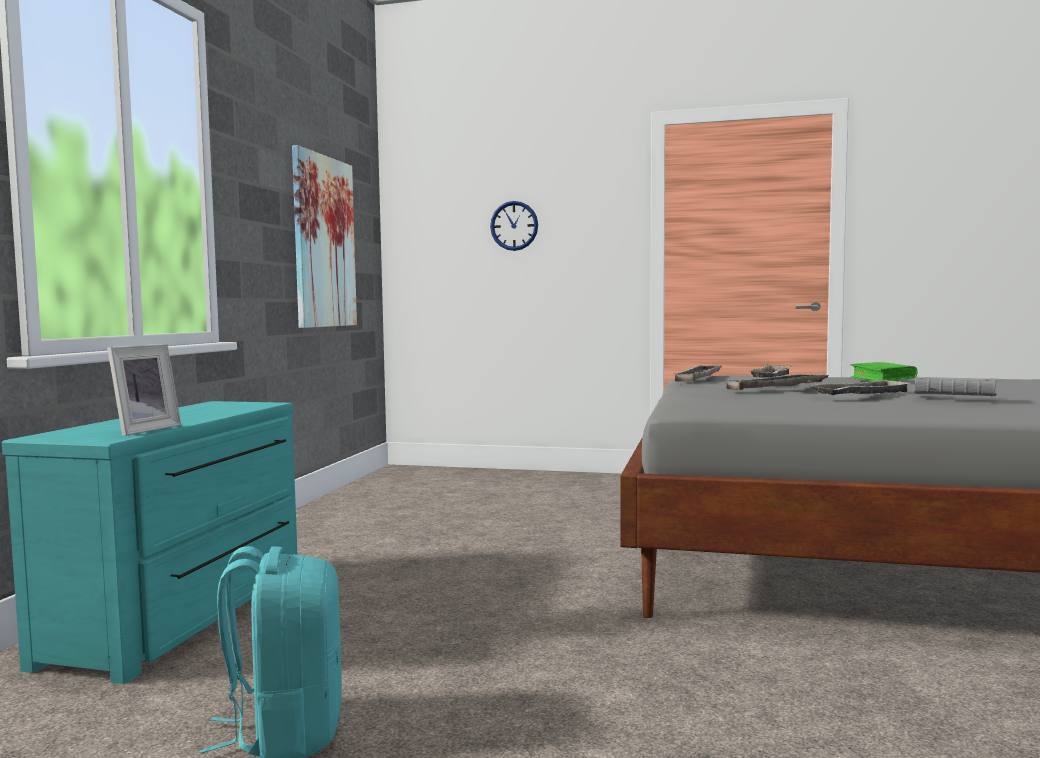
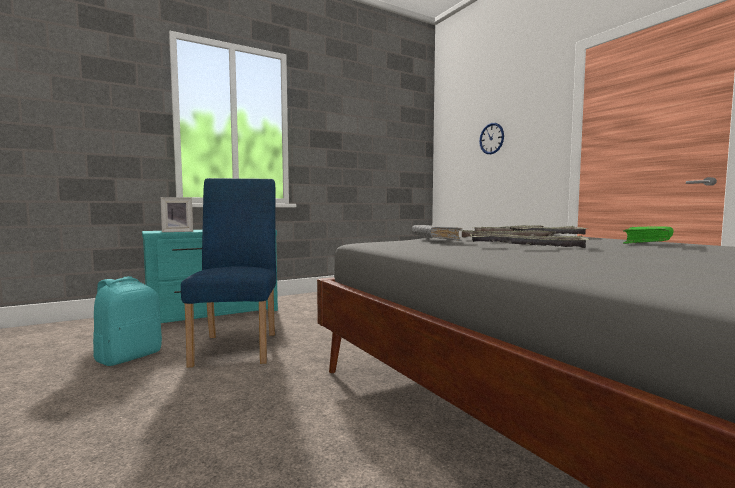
camera: 45 degrees right, 0 degrees up
(324, 242) = (376, 156): picture -> none
(421, 639) = (238, 345): none -> blue chair
(954, 397) = (590, 253): grey book -> grey book (435, 239)

